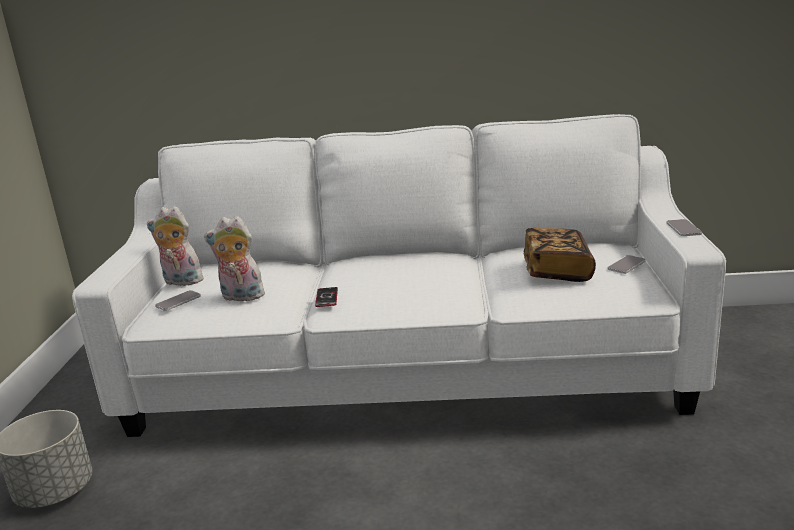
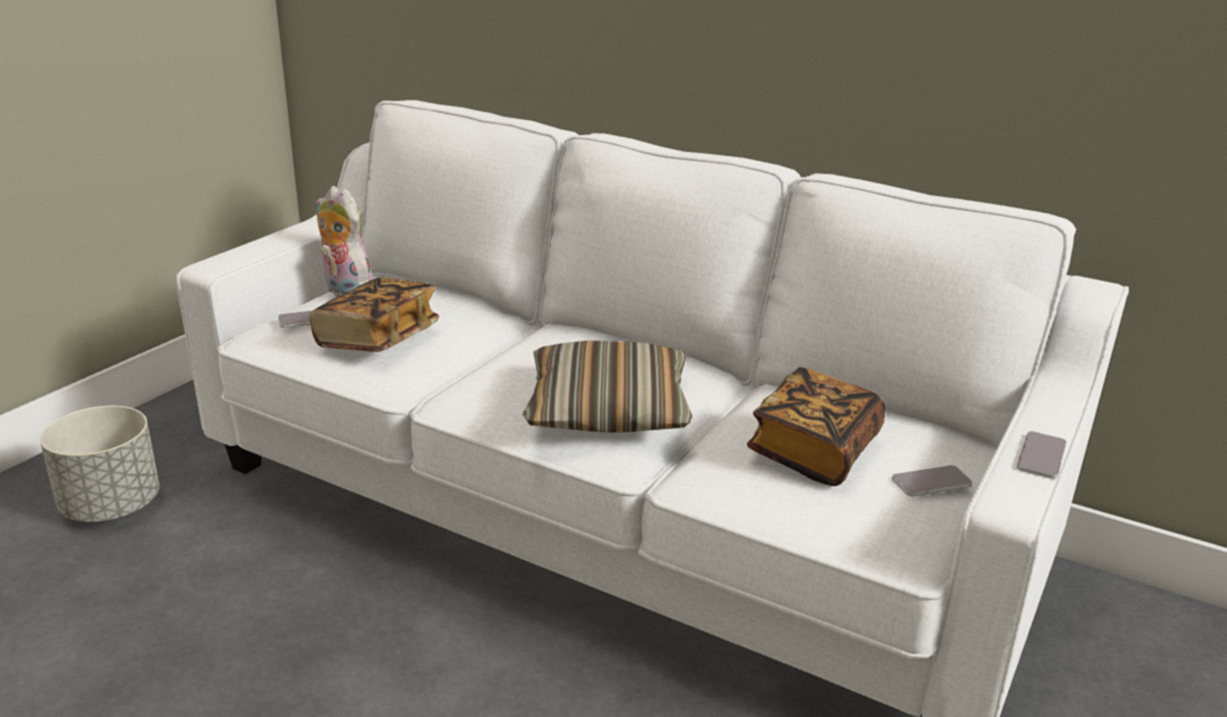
camera: 25 degrees right, 5 degrees up
(240, 297) = (377, 339): plush toy -> book
(326, 298) = (469, 377): phone -> none
(427, 287) = (607, 409): none -> pillow

